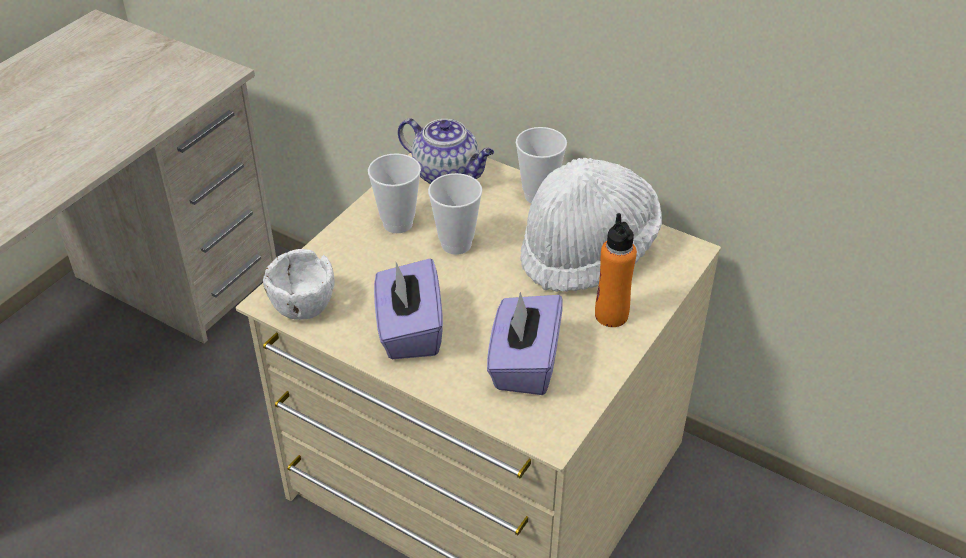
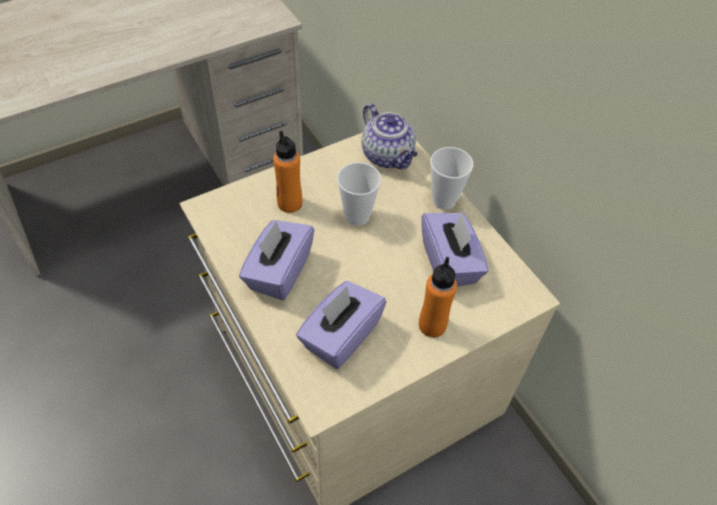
camera: 25 degrees right, 10 degrees up
(303, 306) = (222, 221): white bowl -> none
(370, 259) = (290, 203): none -> orange bottle
(398, 223) = (327, 182): cup -> none
(587, 252) = (450, 263): white hat -> purple tissue box

